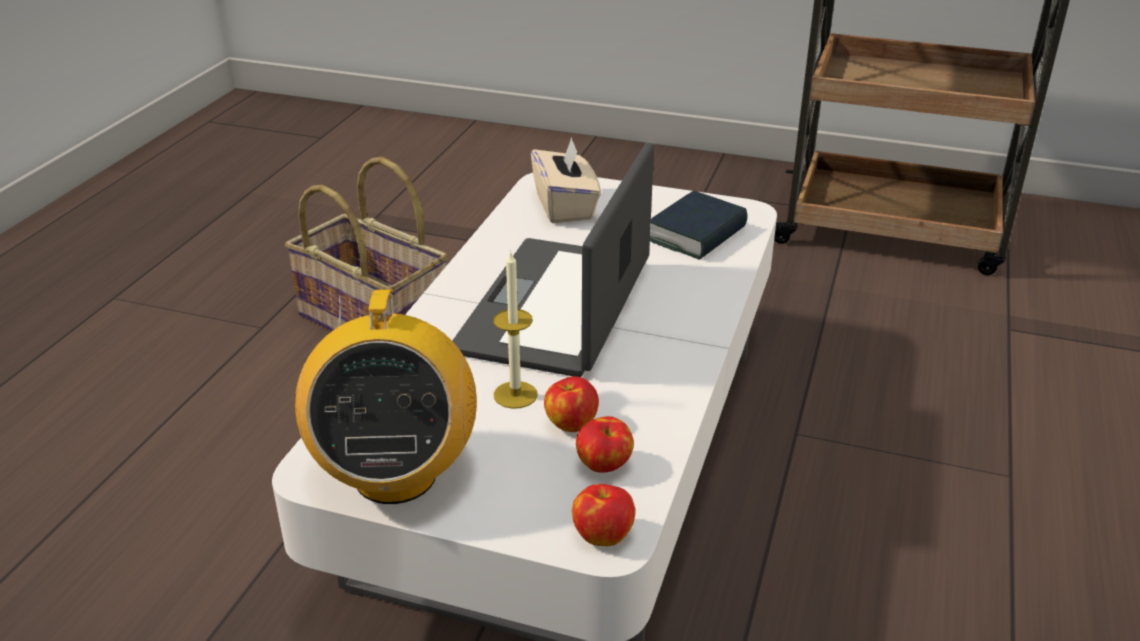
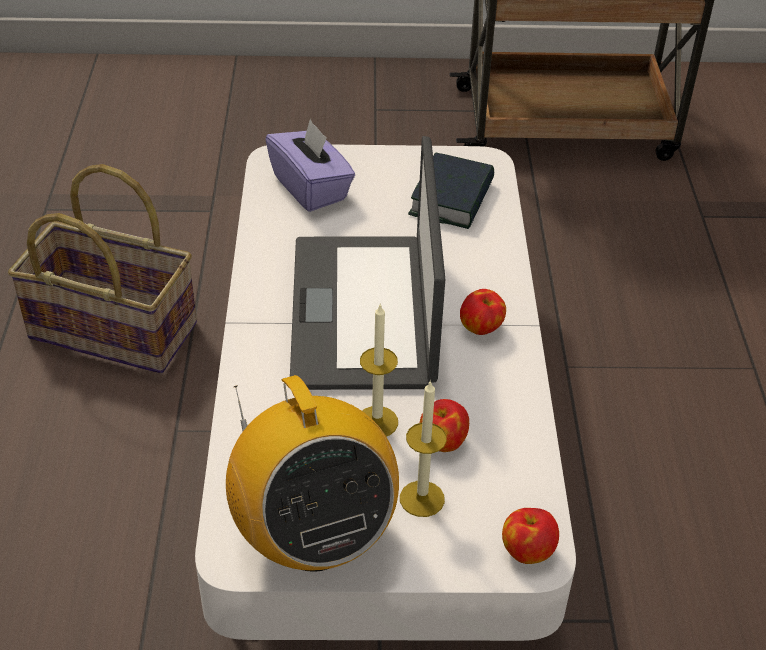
camera: 20 degrees left, 10 degrees up
(521, 466) = (422, 498): none -> candle
(565, 207) = (311, 188): beige tissue box -> purple tissue box
(604, 466) = (494, 479): apple -> apple (481, 328)

